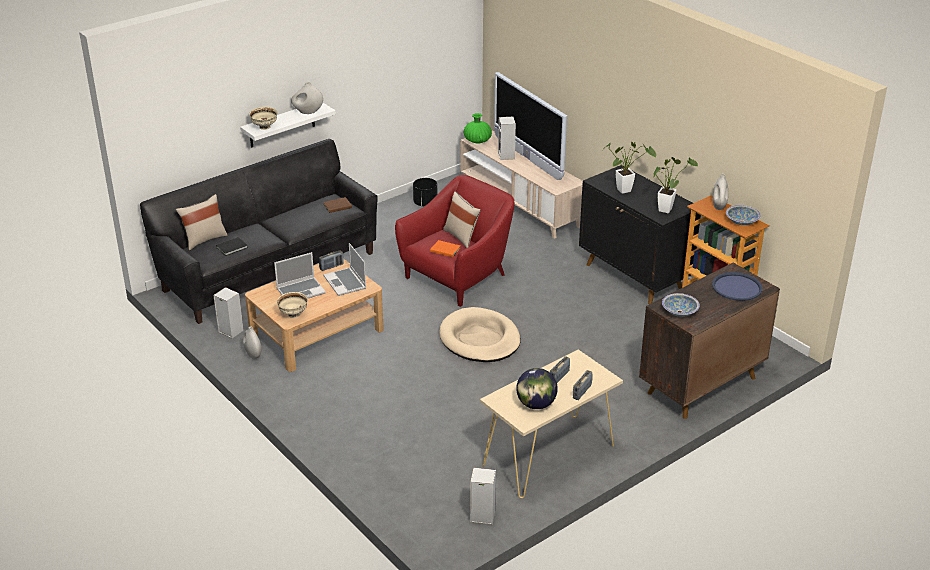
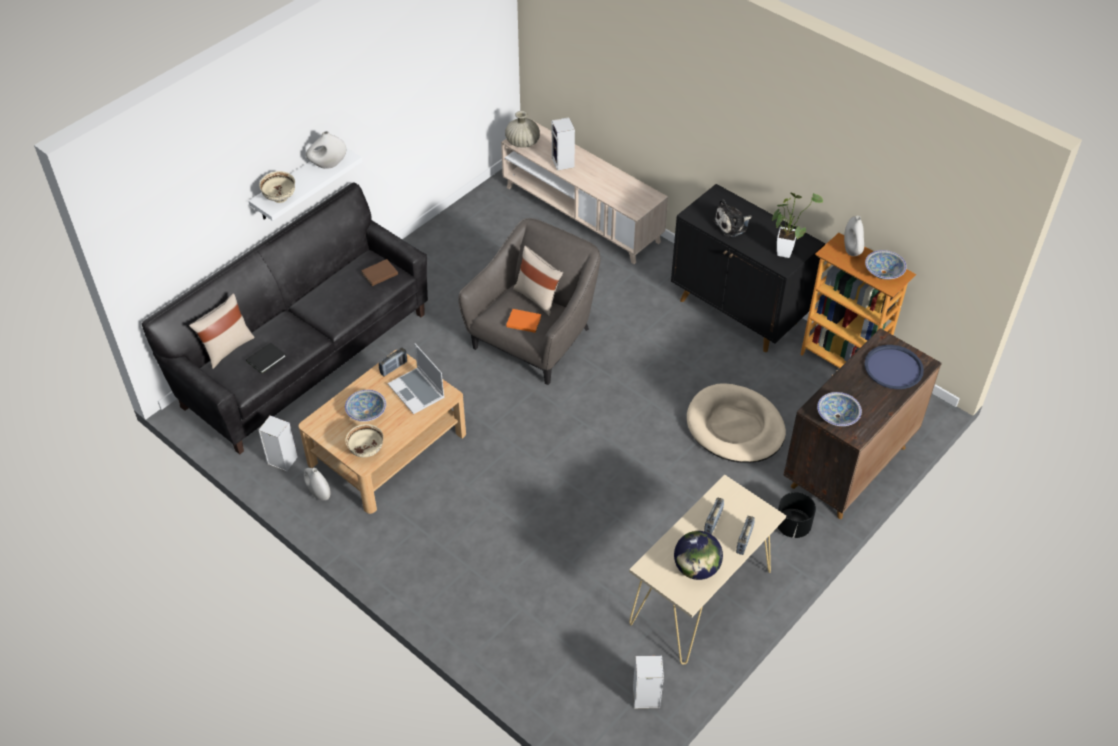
camera: 10 degrees left, 15 degrees up
(301, 291) = (366, 412): laptop -> bowl
(425, 203) = (469, 227): black planter -> black planter (793, 526)
(457, 277) = (534, 338): red armchair -> grey armchair
(477, 141) = (522, 142): green vase -> beige vase
(480, 339) = (582, 432): beige dog bed -> beige dog bed (735, 427)
(528, 158) = (589, 164): television -> none
(627, 190) = (732, 225): potted plant -> plush toy

